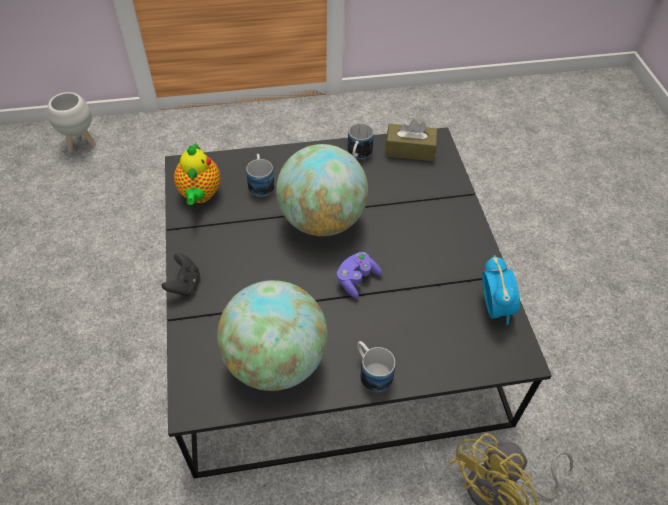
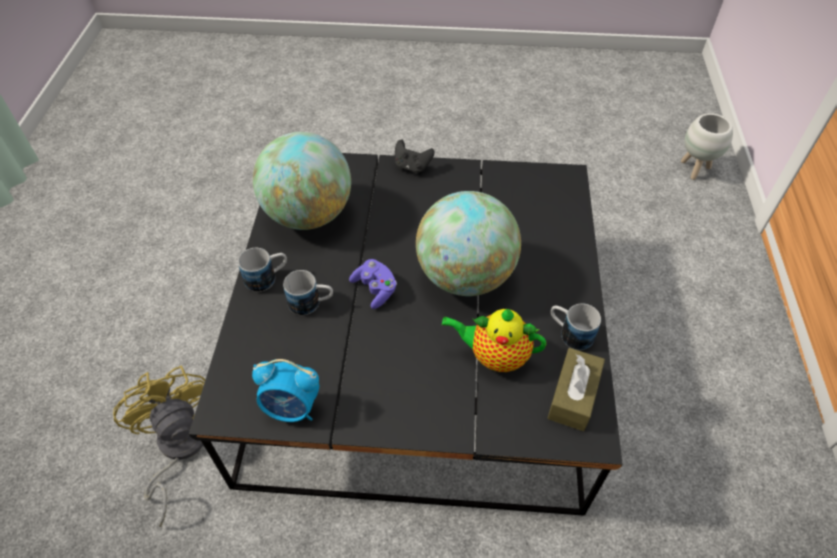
camera: 105 degrees right, 0 degrees up
(200, 195) = (522, 185): teapot -> teapot (494, 356)
(261, 183) = (533, 233): mug -> mug (311, 303)

